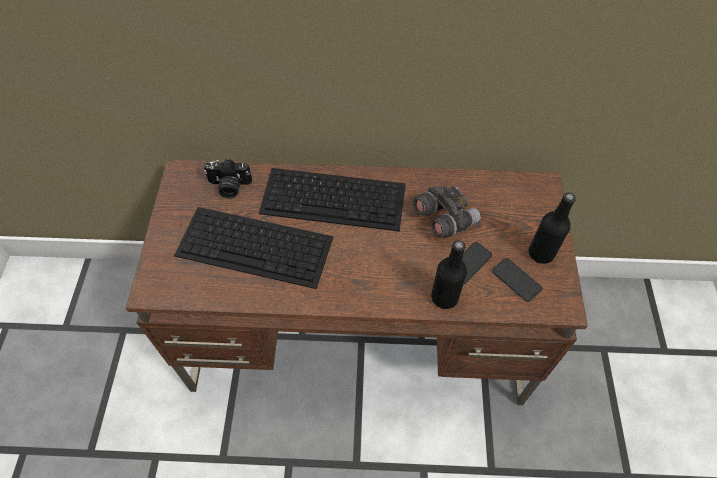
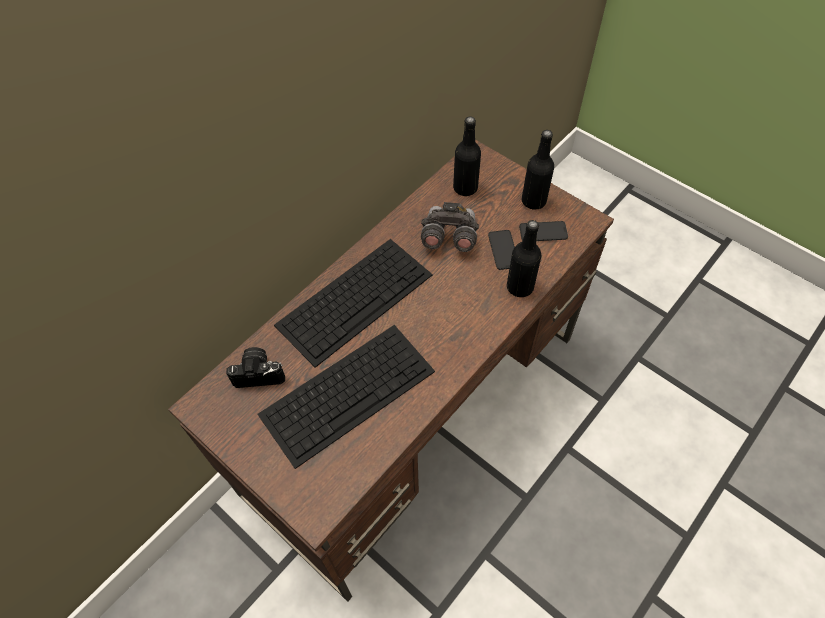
camera: 50 degrees left, 0 degrees up
(229, 186) = (259, 373): camera -> camera turned 135 degrees counterclockwise
(503, 198) = (465, 188): none -> black bottle

